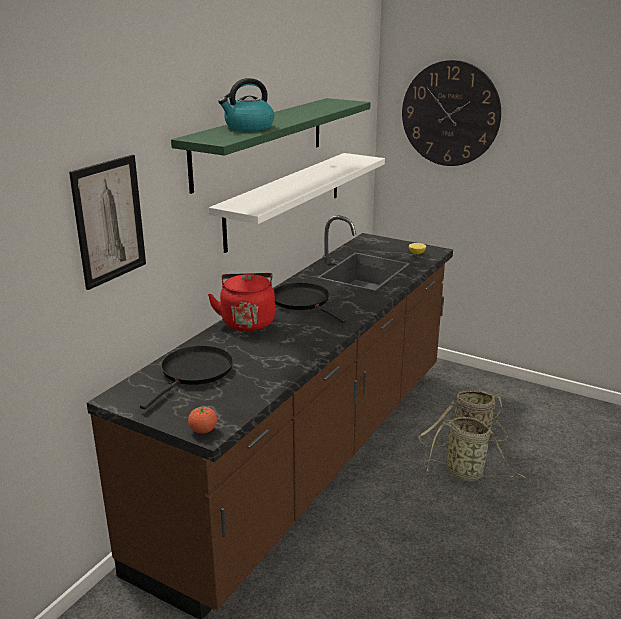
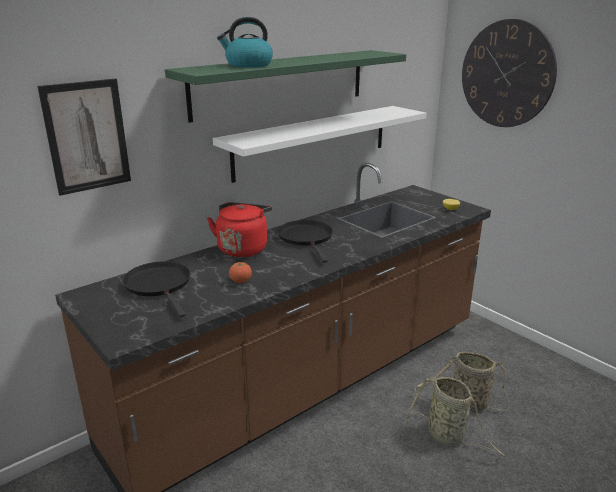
camera: 20 degrees right, 0 degrees up
(194, 372) = (159, 285): black frying pan -> black frying pan turned 75 degrees counterclockwise
(203, 431) = (118, 339): tomato -> tomato (240, 281)

